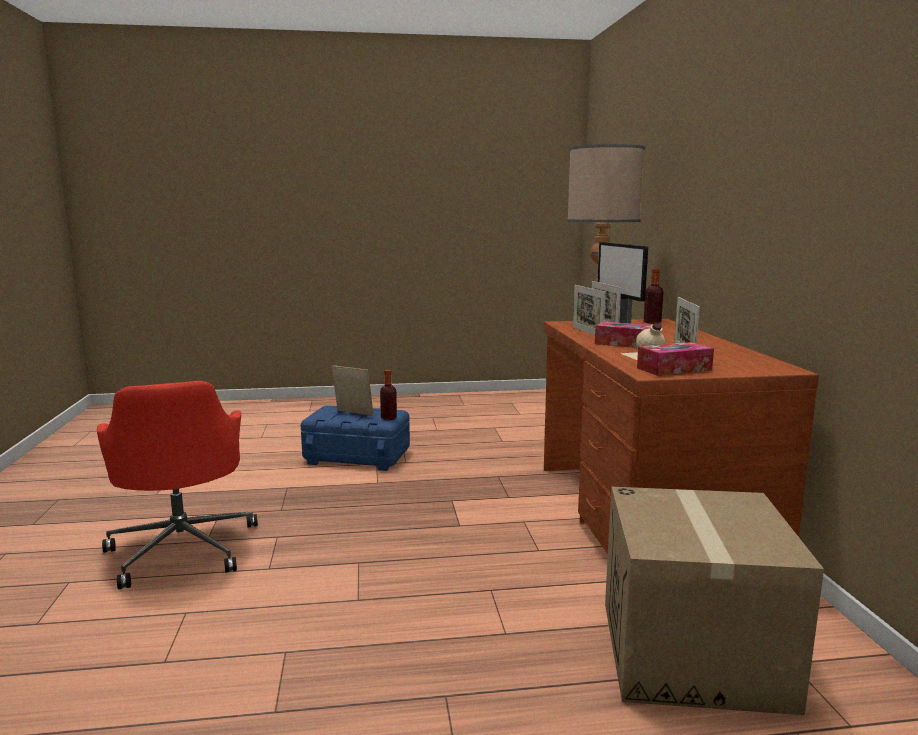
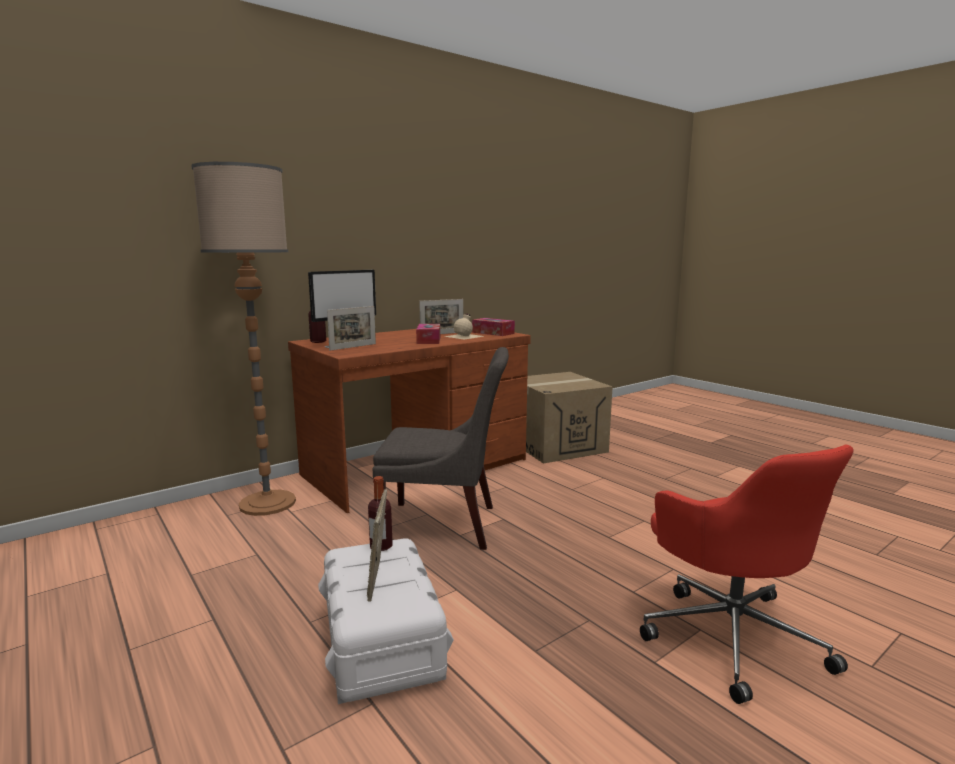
camera: 120 degrees left, 0 degrees up
(183, 548) = (731, 634): red office chair -> red office chair turned 120 degrees clockwise
(357, 456) = (381, 643): blue storage box -> white storage box
(477, 499) = (445, 525): none -> grey chair
(587, 332) = (390, 347): picture frame -> none

